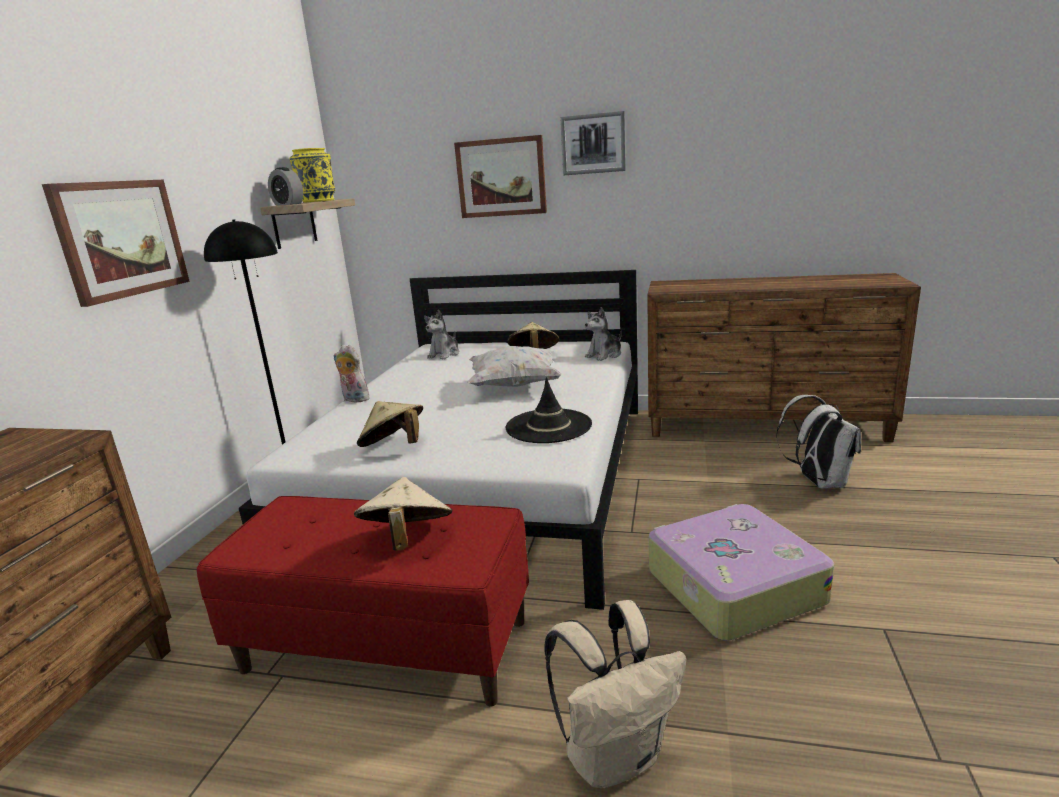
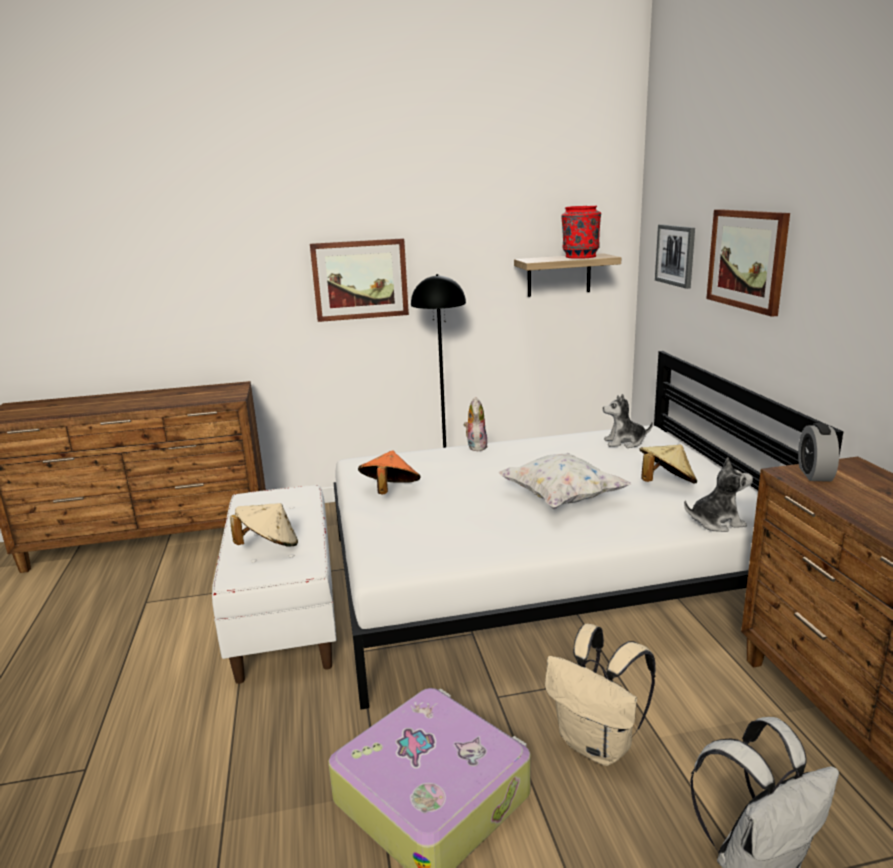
camera: 65 degrees right, 0 degrees up
(288, 204) = (533, 259): alarm clock -> alarm clock (814, 474)
(318, 201) = (579, 257): yellow vase -> red vase
(387, 645) = (286, 614): red bench -> white bench
(394, 447) = (389, 491): beige hat -> orange hat
(548, 426) = (466, 542): black hat -> none
(593, 144) = (838, 235): picture -> picture (675, 255)
(604, 355) = (716, 522): plush toy -> plush toy turned 150 degrees clockwise
(615, 755) = (195, 757): beige backpack -> beige backpack (598, 744)

